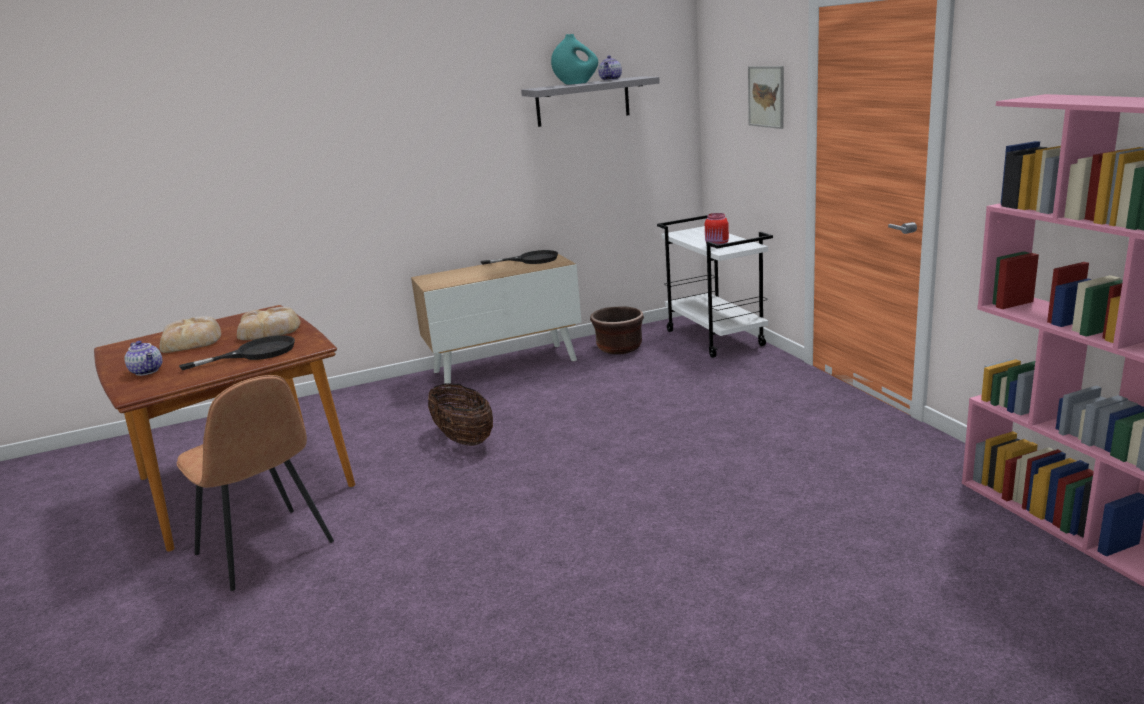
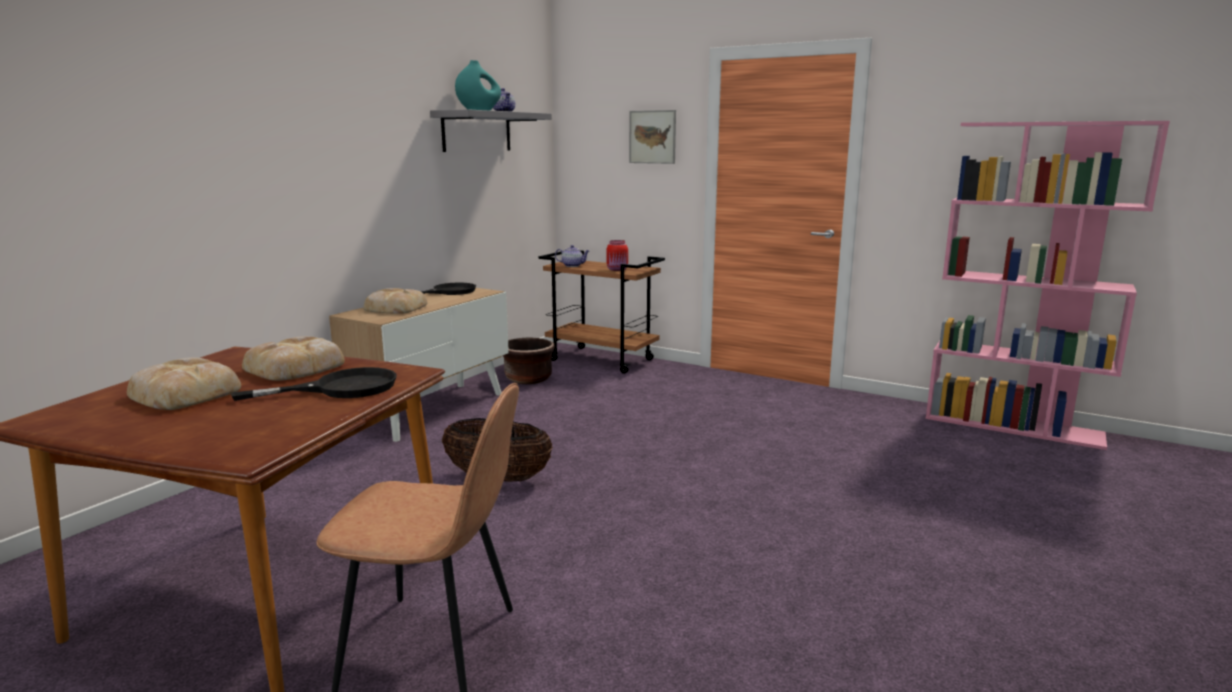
camera: 40 degrees left, 5 degrees down
(148, 371) = (198, 431): teapot -> teapot (572, 266)
(255, 353) = (341, 388): black frying pan -> black frying pan turned 45 degrees clockwise
(463, 274) = (395, 308): none -> bread
(715, 338) = (603, 360): white cart -> brown cart

